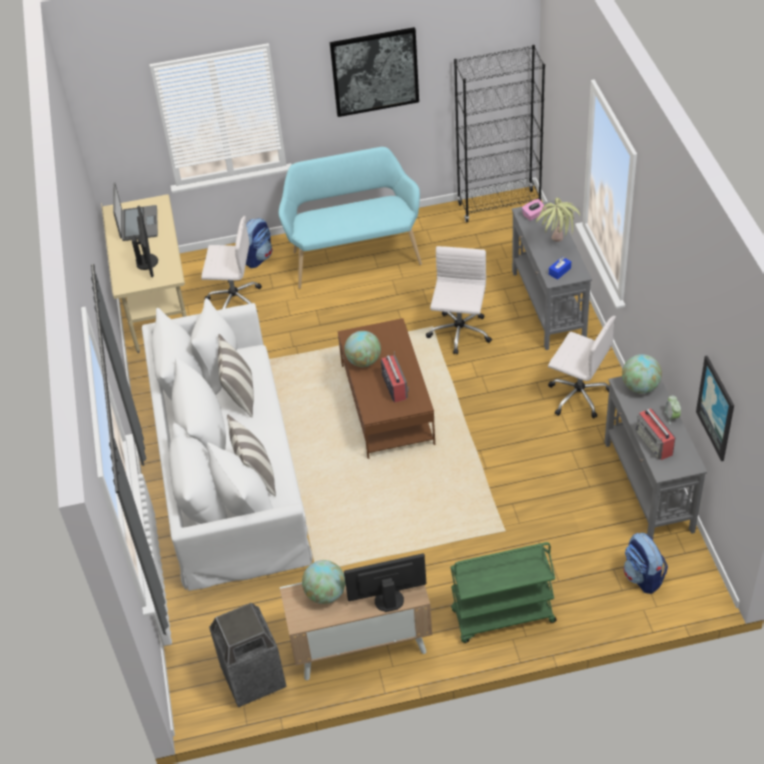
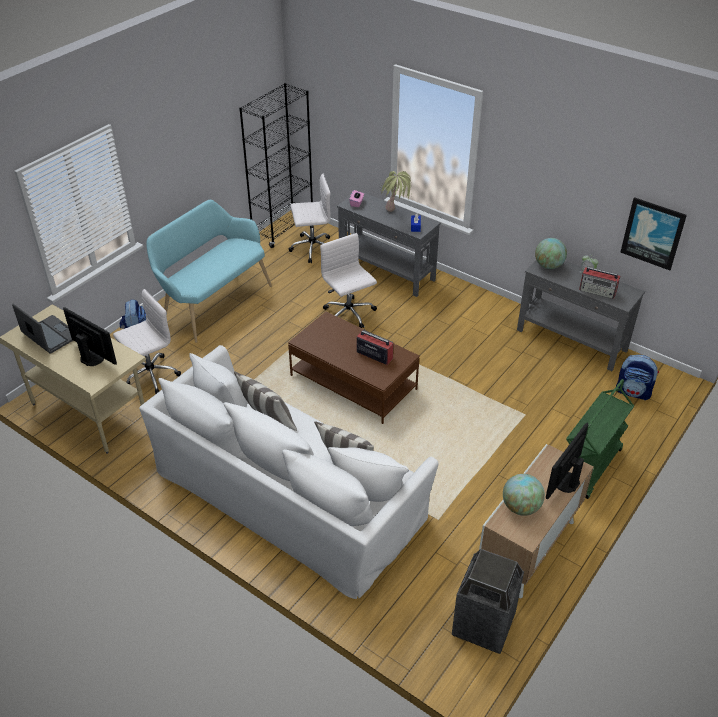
camera: 45 degrees left, 5 degrees down
(363, 361) = (332, 351): globe -> none
(375, 71) = (188, 133): picture -> none
(578, 395) = (468, 312): white office chair -> white office chair (311, 248)

